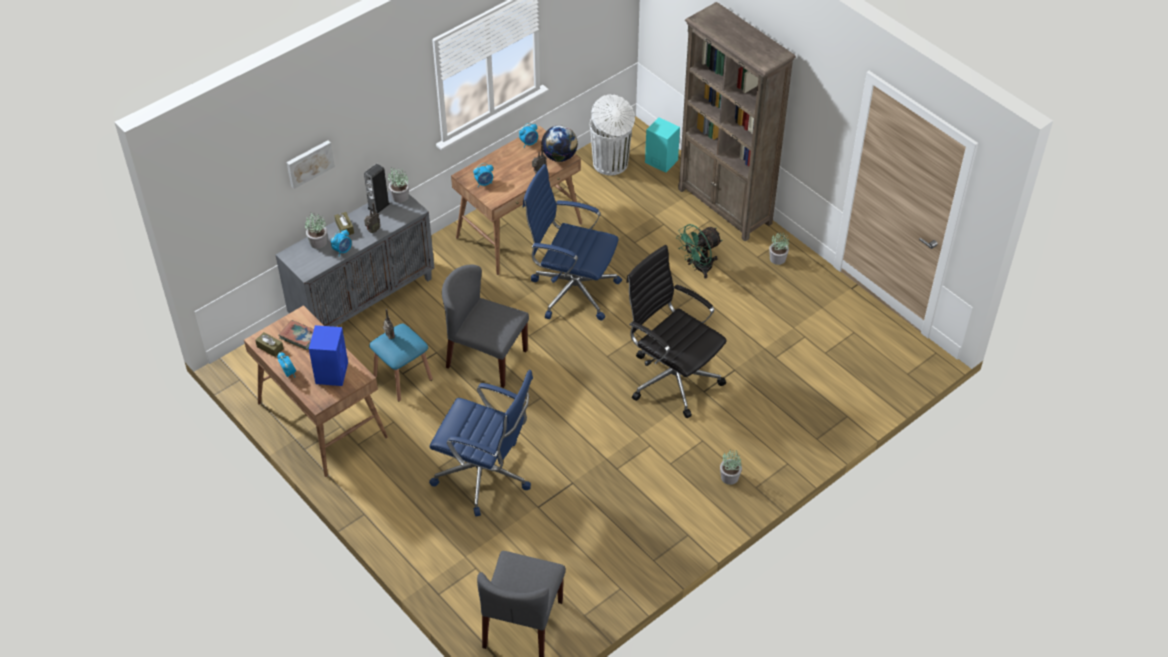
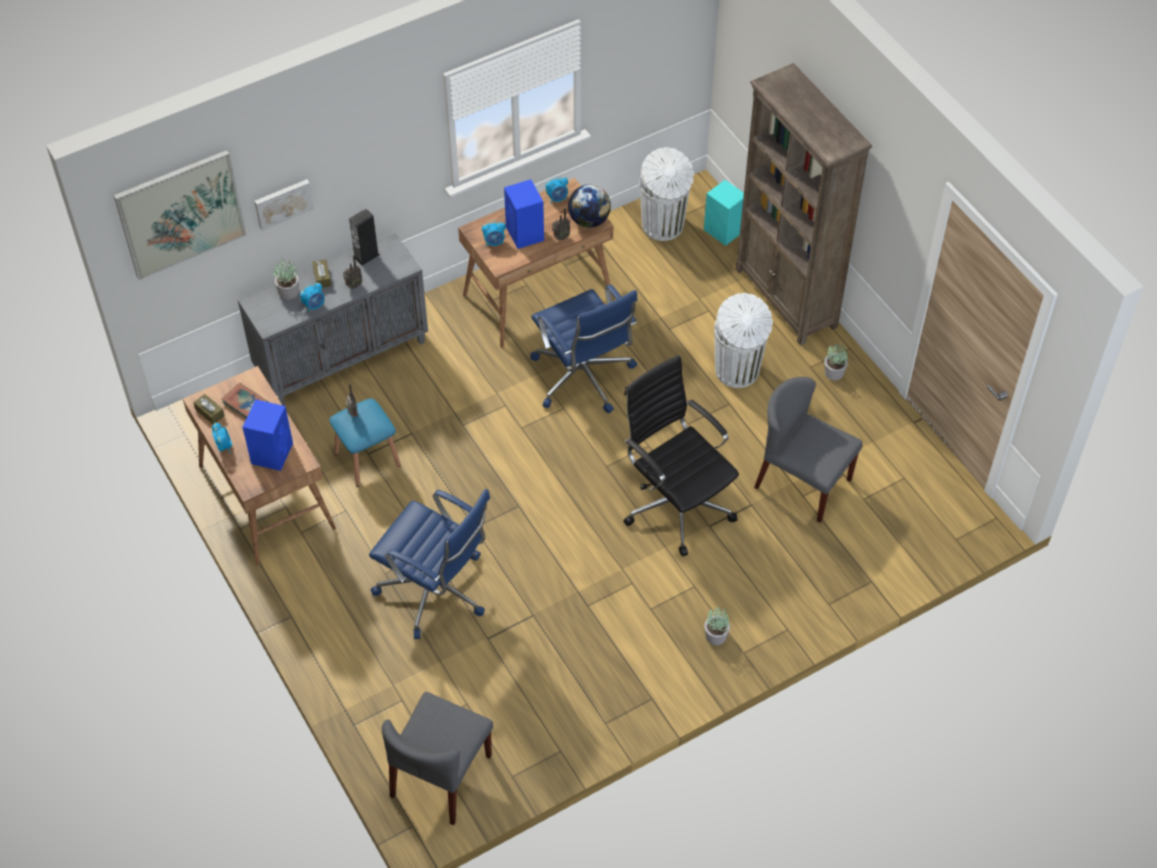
camera: 10 degrees right, 5 degrees up
(227, 177) = (181, 214): none -> picture
(399, 197) = (392, 247): potted plant -> none
(486, 358) = (467, 449): grey chair -> grey chair (802, 483)
(508, 174) = (525, 234): none -> blue speaker
(572, 290) = (583, 378): blue office chair -> blue office chair turned 150 degrees counterclockwise
(698, 268) = (737, 371): green fan -> white trash can

